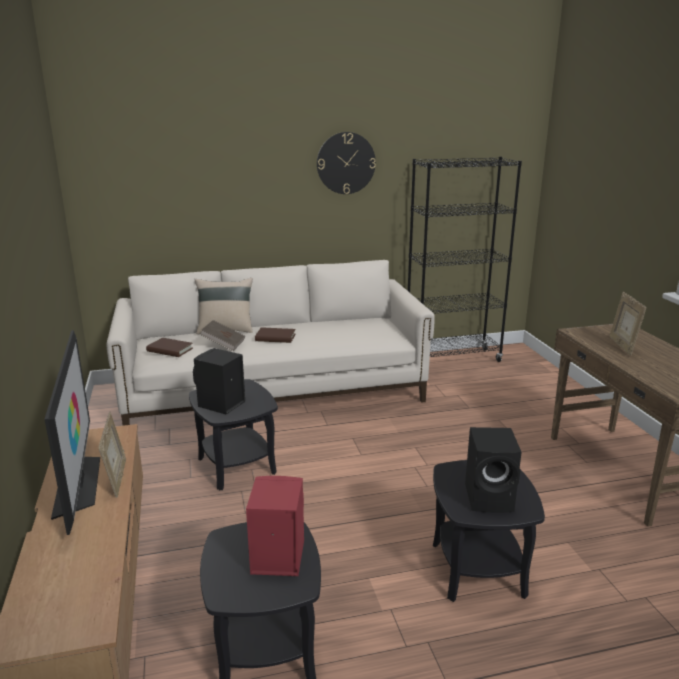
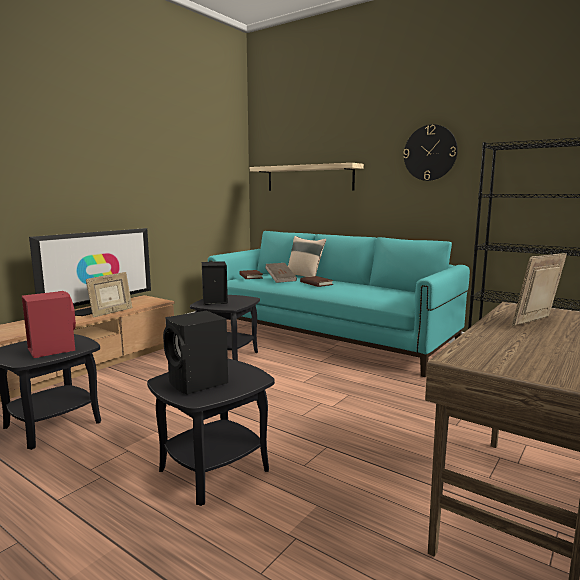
camera: 50 degrees right, 10 degrees down
(182, 194) = (309, 178): none -> shelf
(274, 392) = (328, 336): beige sofa -> turquoise sofa

